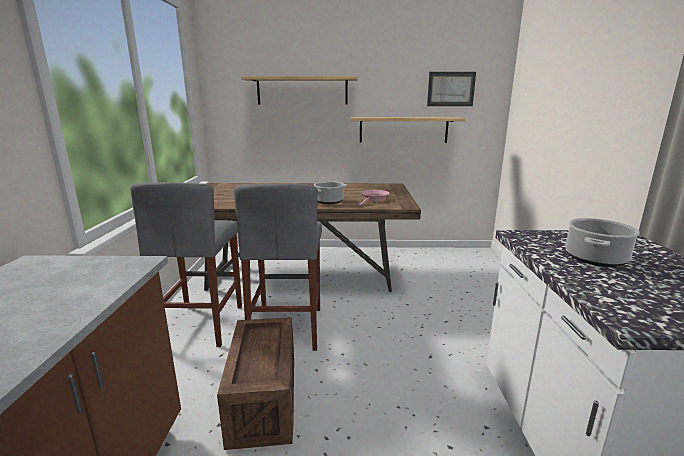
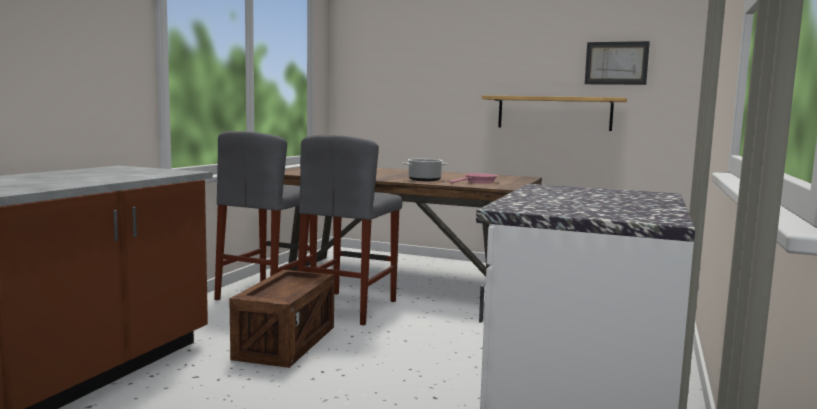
camera: 20 degrees right, 10 degrees down
(302, 91) = (434, 66): shelf -> none
(595, 259) = (576, 196): cooking pot -> none

